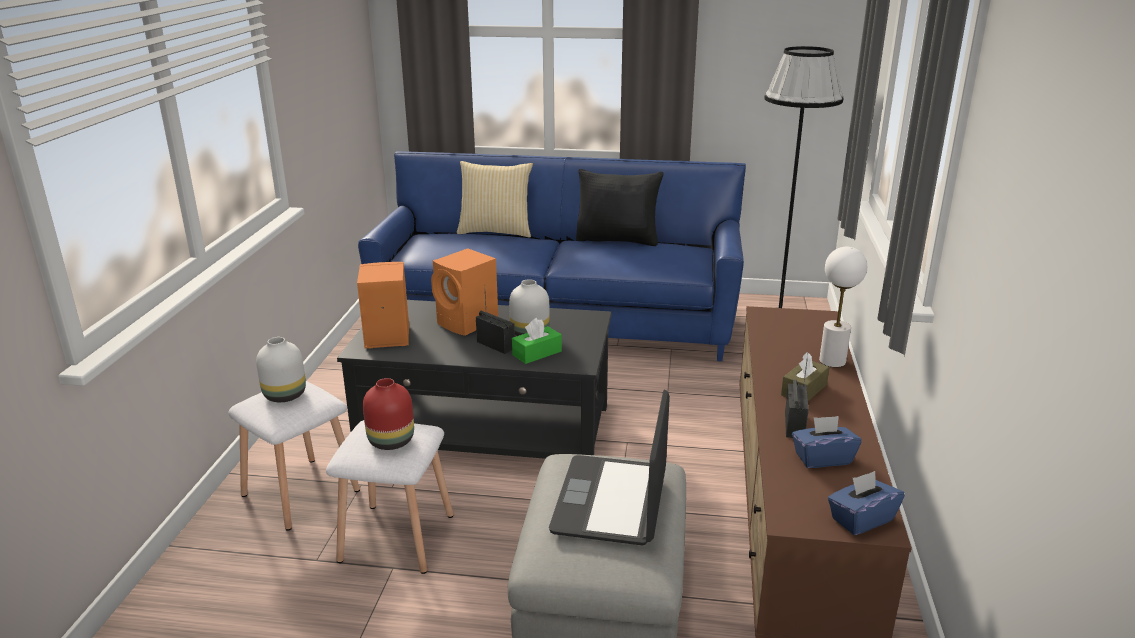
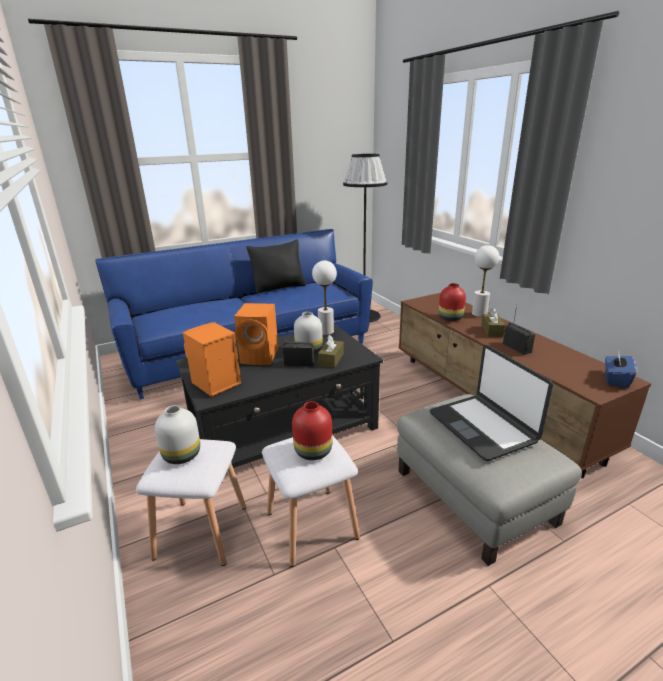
camera: 35 degrees left, 0 degrees up
(496, 231) = (195, 300): pillow -> none
(537, 353) = (331, 359): green tissue box -> brown tissue box
(584, 318) = (326, 332): none -> white table lamp
(774, 353) = (451, 318): none -> red vase
(822, 458) = (554, 358): blue tissue box -> none

